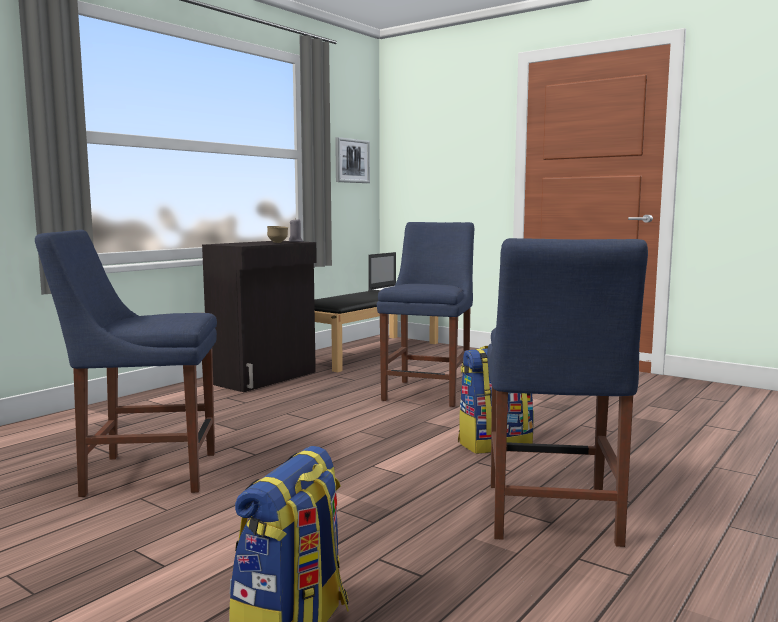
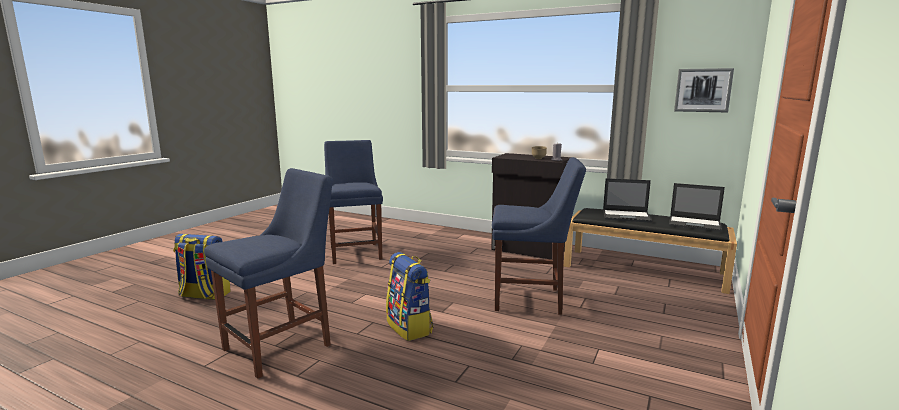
camera: 80 degrees right, 5 degrees up
(355, 297) = (627, 216): none -> laptop
(551, 517) = (282, 345): blue chair -> blue chair turned 135 degrees clockwise

